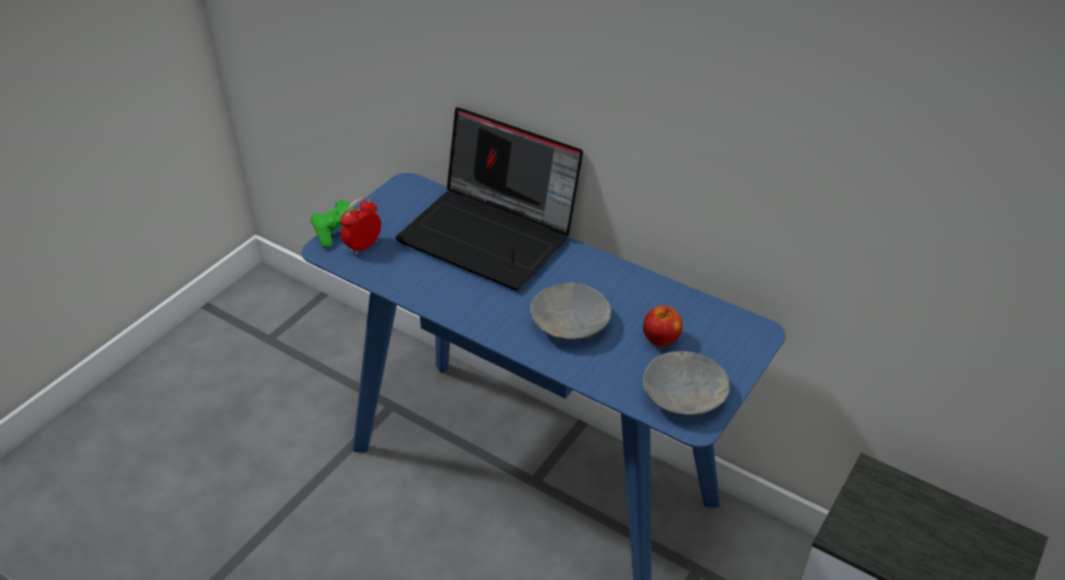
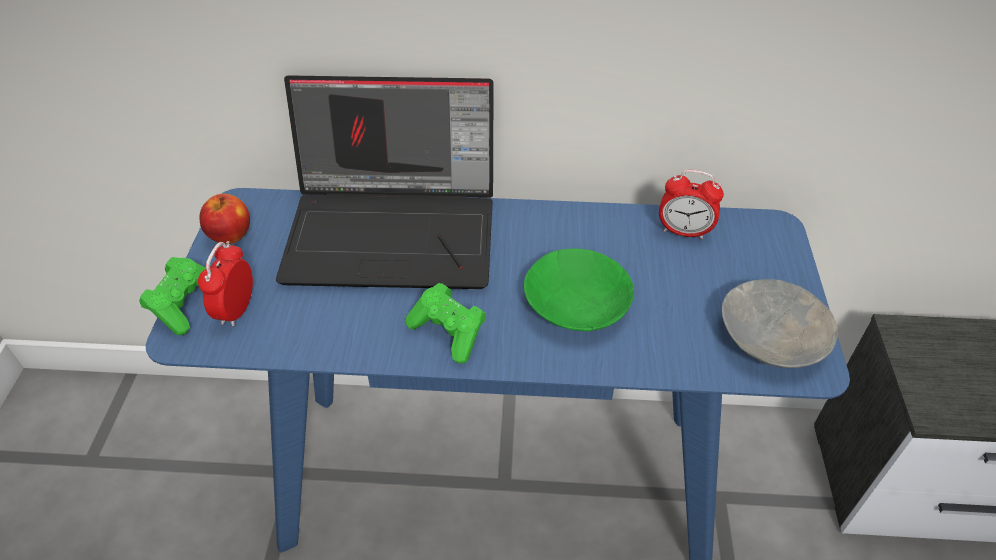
camera: 30 degrees left, 5 degrees up
(476, 307) = (449, 332): none -> green game controller
(569, 324) = (577, 305): grey bowl -> green bowl
(661, 339) = (689, 280): apple -> apple (230, 236)
(687, 309) = (684, 231): none -> alarm clock

